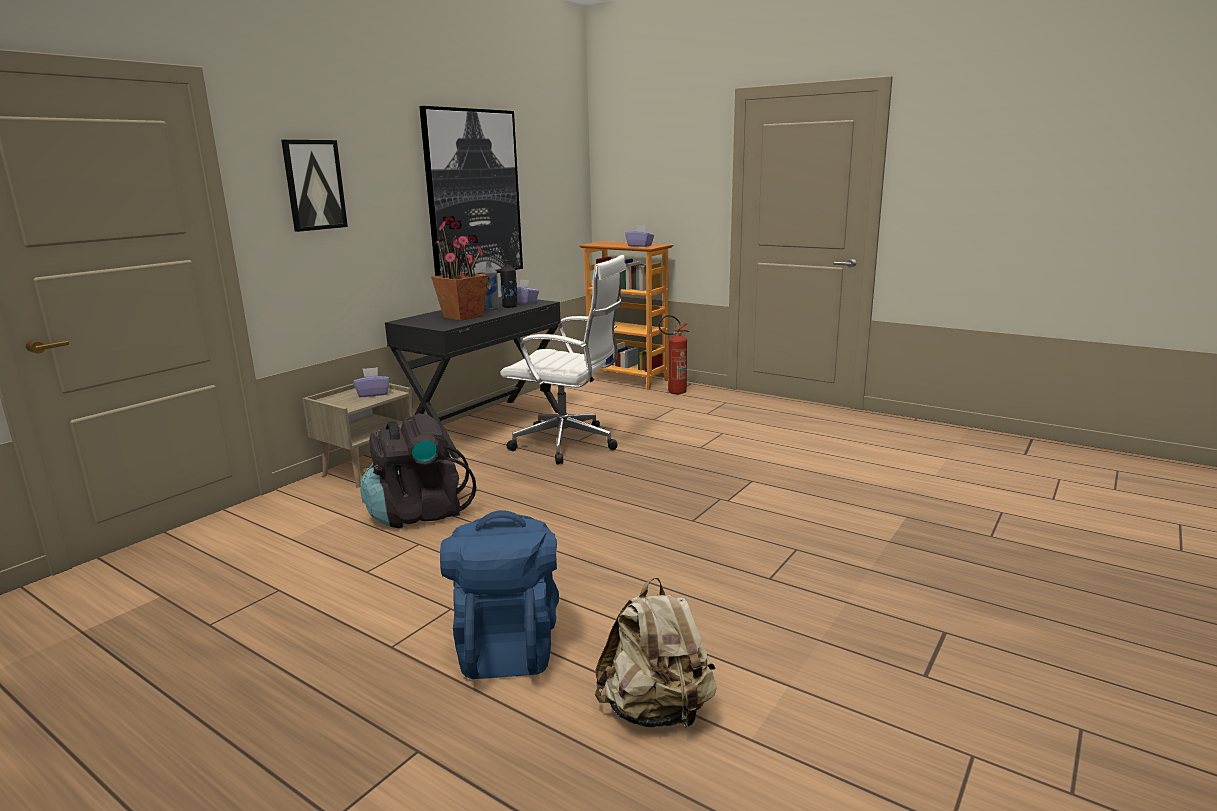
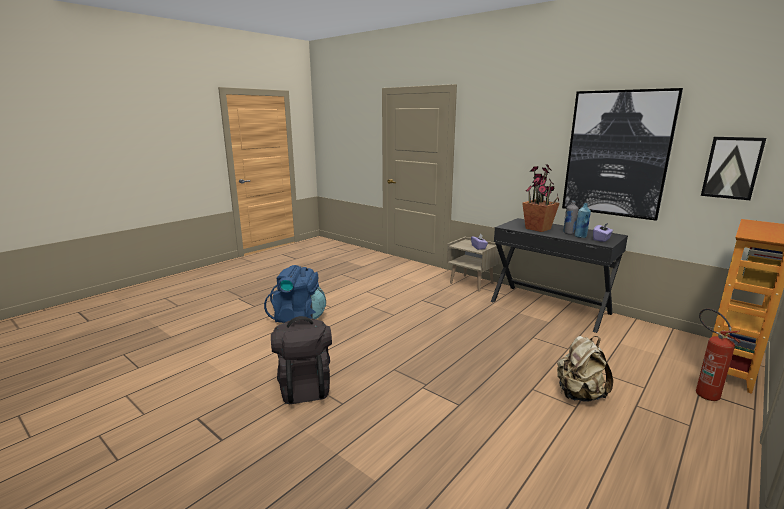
camera: 95 degrees right, 0 degrees up
(314, 185) = (495, 137): picture -> picture (732, 168)
(418, 513) = (418, 296): black backpack -> black backpack (304, 386)
(510, 306) = (580, 236): black bottle -> blue bottle
(569, 444) = (523, 333): white office chair -> none
(640, 246) = (758, 234): purple tissue box -> none
(656, 711) = (237, 343): beige backpack -> beige backpack (579, 395)

